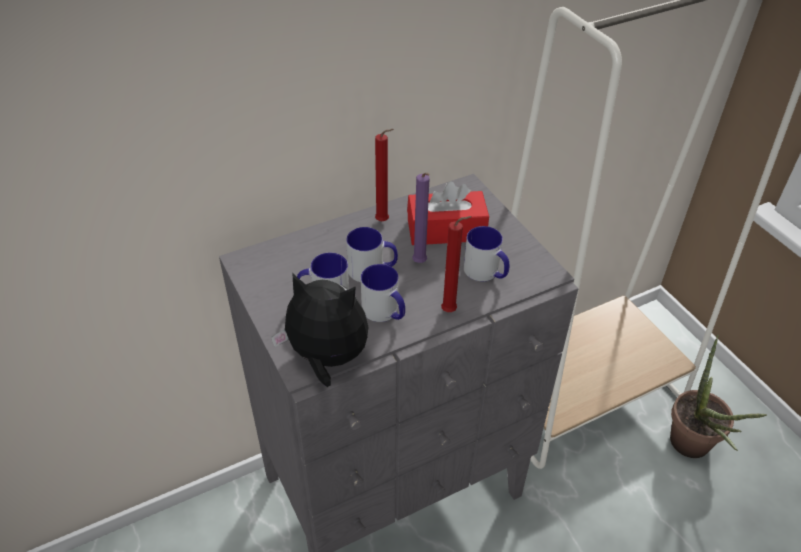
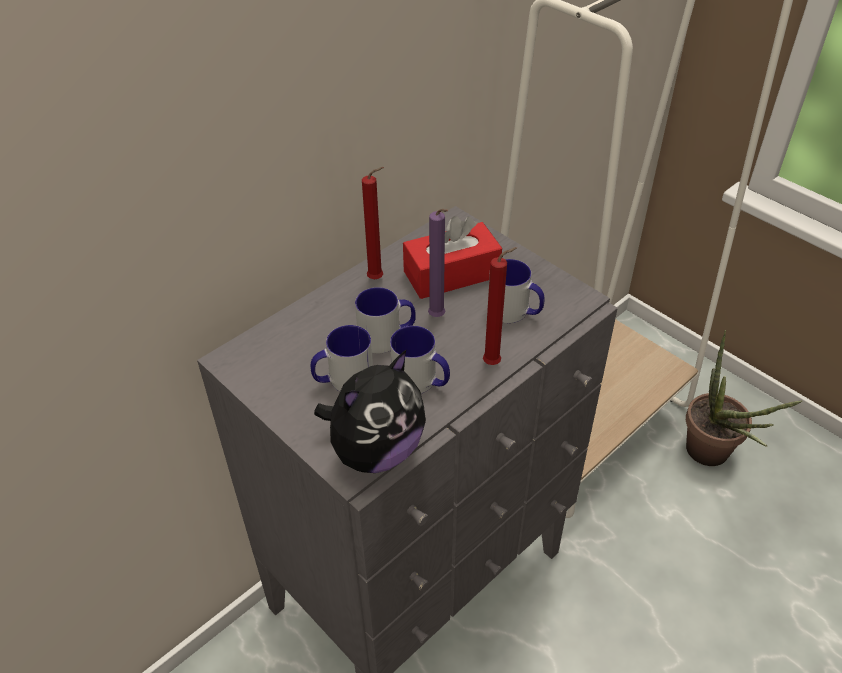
camera: 15 degrees left, 0 degrees up
(326, 359) = (375, 451): plush toy -> plush toy turned 135 degrees clockwise

